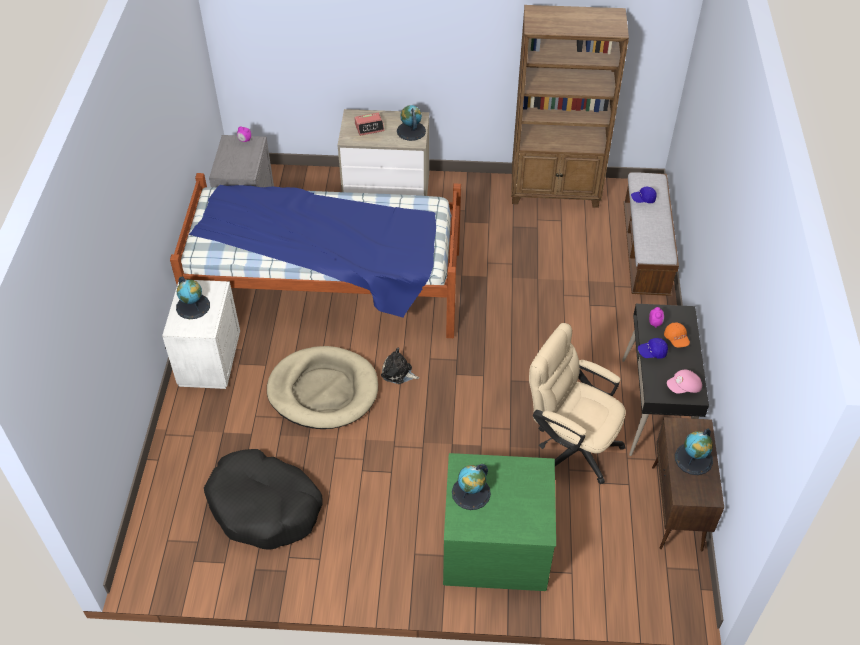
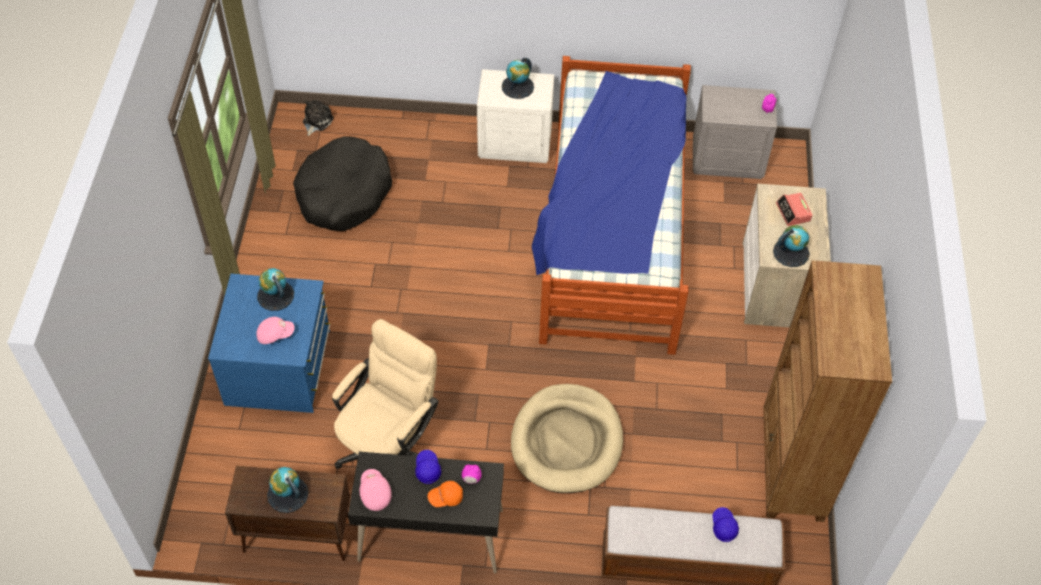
camera: 90 degrees right, 5 degrees up
(323, 390) = (472, 232): beige dog bed -> beige dog bed (567, 441)
(398, 373) = (492, 293): plush toy -> plush toy (316, 121)
(495, 544) = (280, 367): green dresser -> blue dresser
(519, 487) = (275, 334): none -> pink cap

